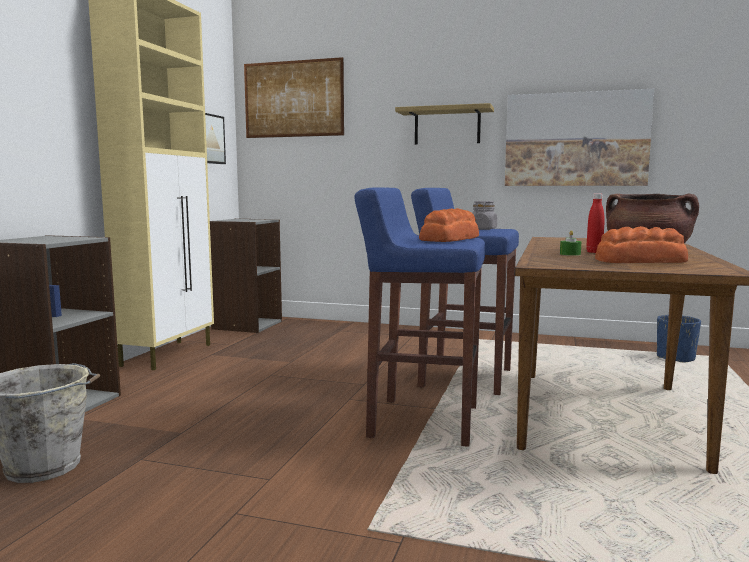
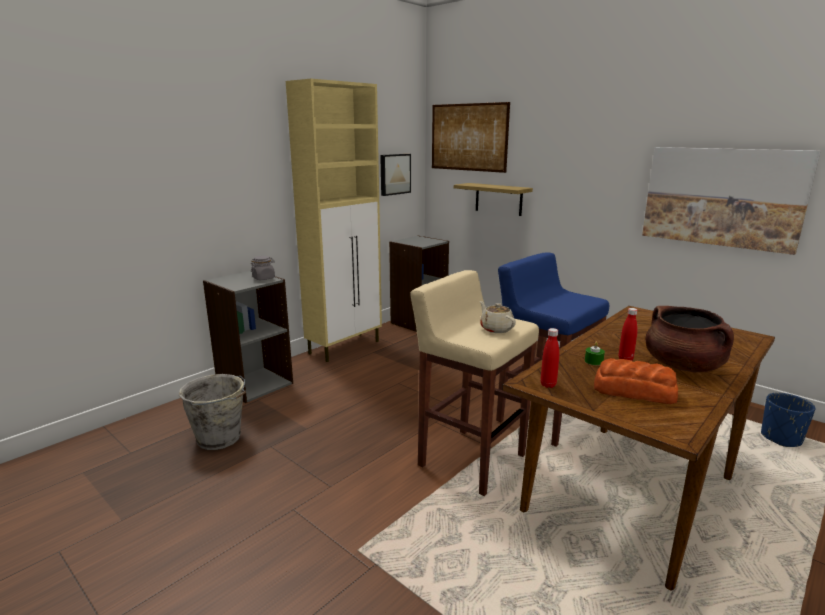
camera: 25 degrees right, 10 degrees up
(422, 421) = (470, 459): blue stool -> beige stool
(447, 126) = (595, 172): shelf -> shelf (498, 199)
(450, 239) = (496, 329): bread -> beige teapot
(483, 229) = (570, 299): grey jar -> grey jar (264, 278)
(559, 264) = (548, 385): none -> red bottle

